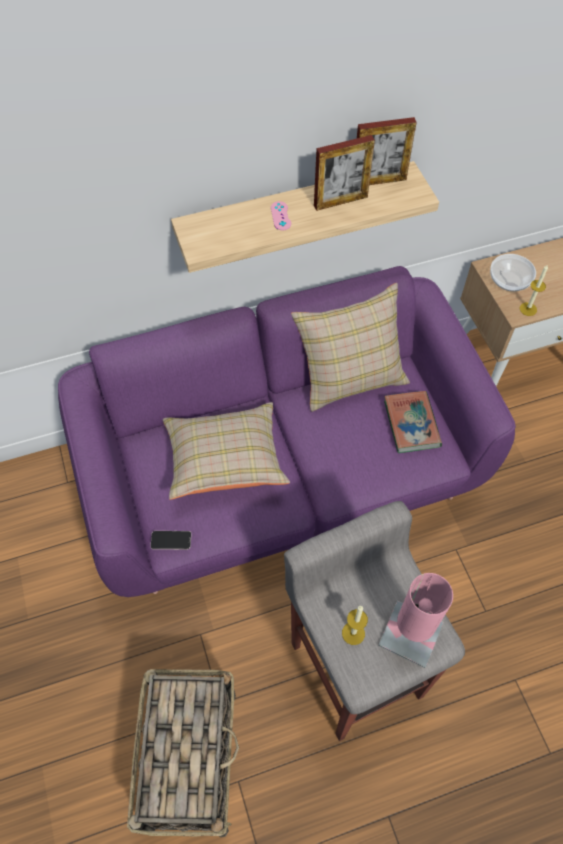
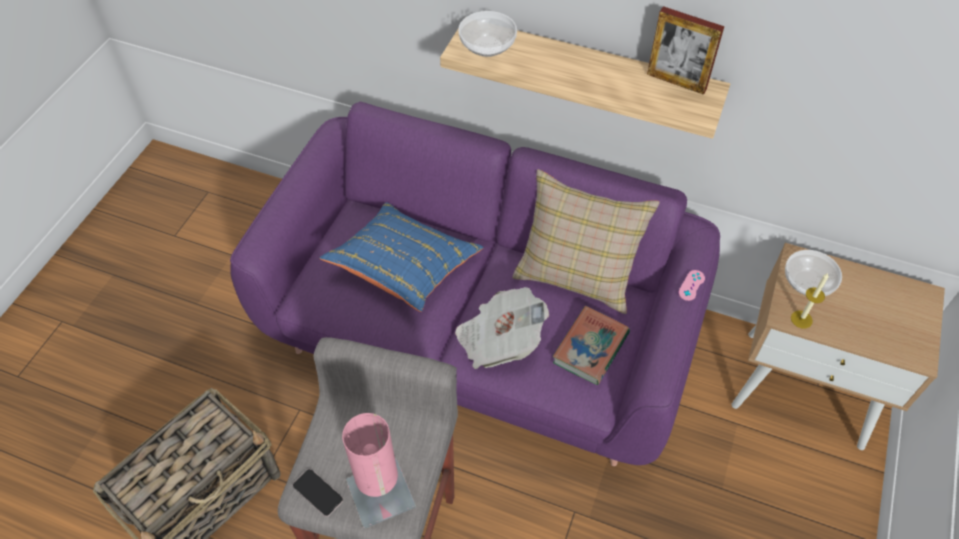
camera: 40 degrees right, 5 degrees down
(171, 540) = (305, 298): phone -> phone (318, 492)
(216, 232) = (488, 46): none -> bowl
(225, 461) = (404, 268): beige pillow -> blue pillow
(280, 216) = (555, 62): pink game controller -> pink game controller (691, 285)
(340, 201) = (621, 79): picture frame -> none
(346, 464) = (499, 340): none -> newspaper
(353, 633) = (337, 455): candle -> none

